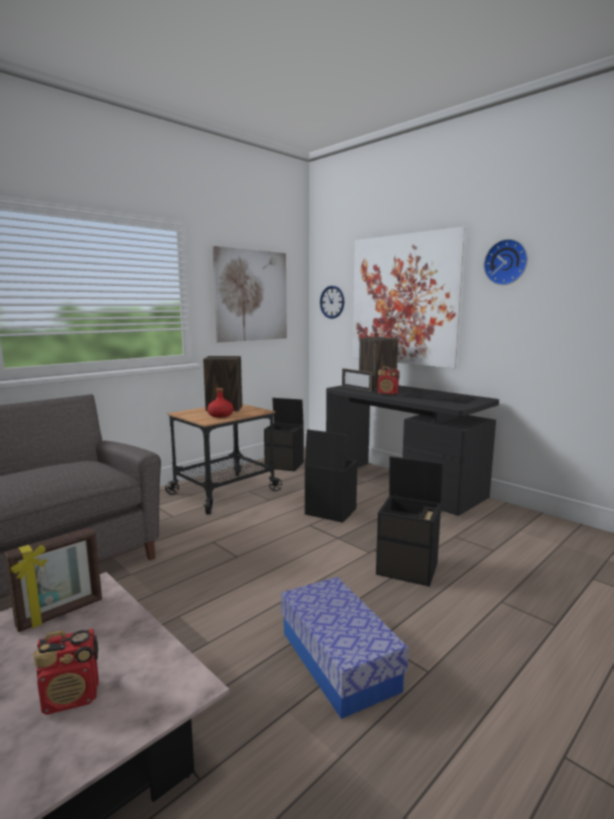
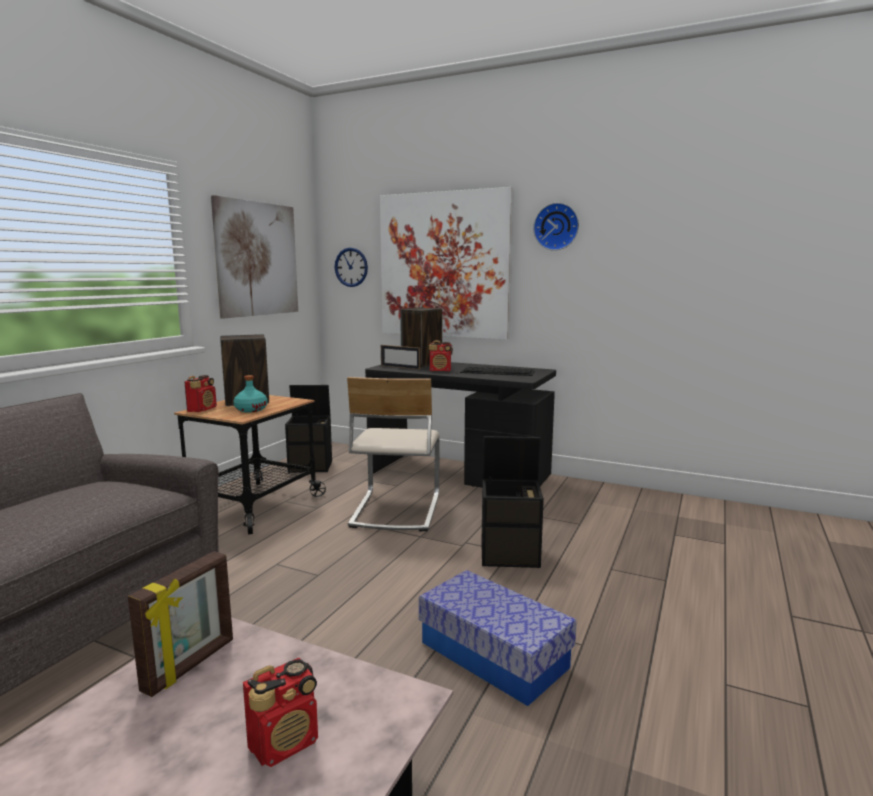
camera: 20 degrees left, 0 degrees up
(187, 412) = (202, 409): none -> radio
(220, 415) = (250, 409): red bottle -> turquoise bottle
(329, 512) = (395, 510): black storage box -> beige chair

